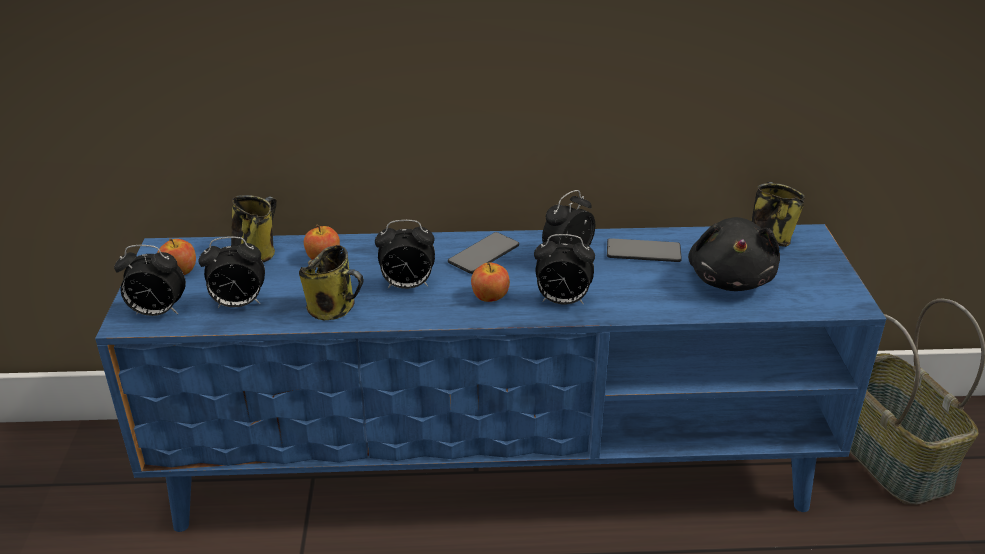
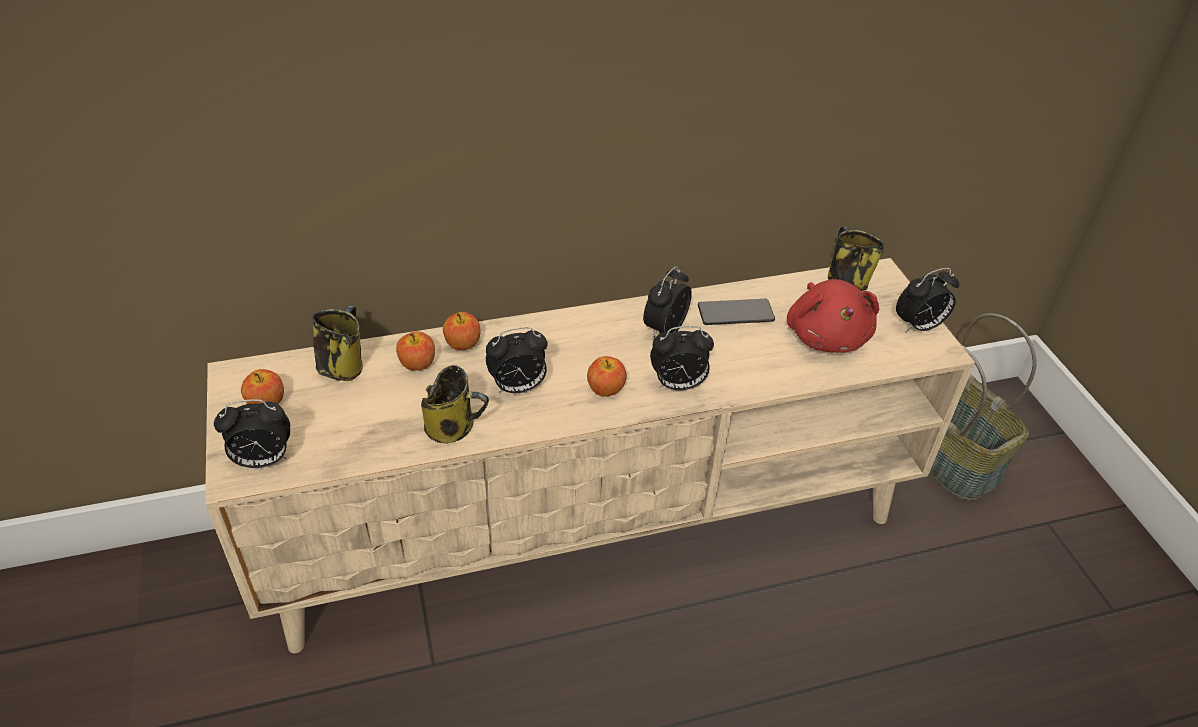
camera: 15 degrees left, 10 degrees up
(238, 304) = (348, 436): alarm clock -> alarm clock (918, 326)
(370, 248) = (462, 344): none -> apple
(484, 254) = (581, 337): phone -> none
(494, 468) = (593, 526): blue tv stand -> beige tv stand
(731, 279) = (826, 335): black plush toy -> red plush toy

